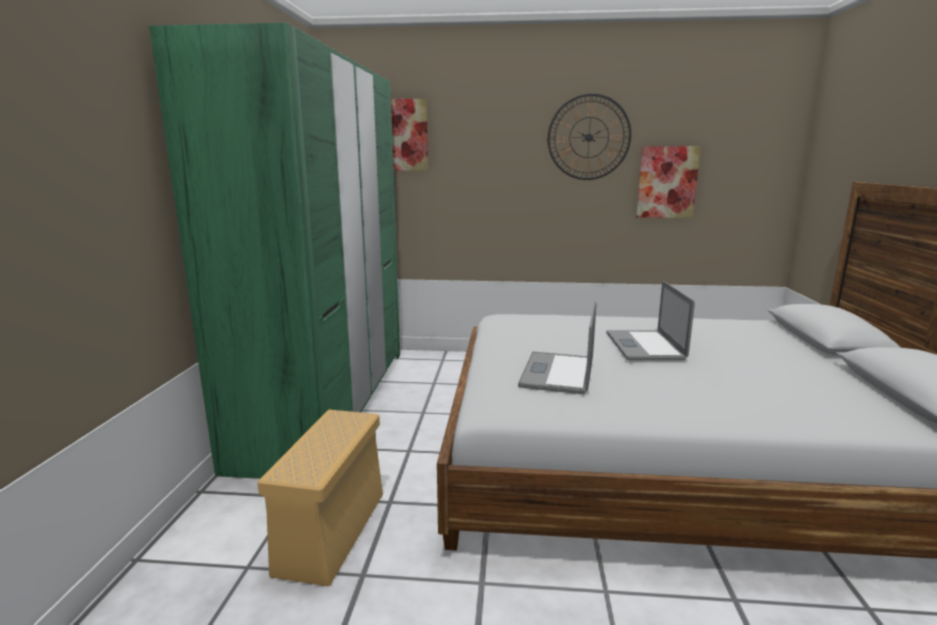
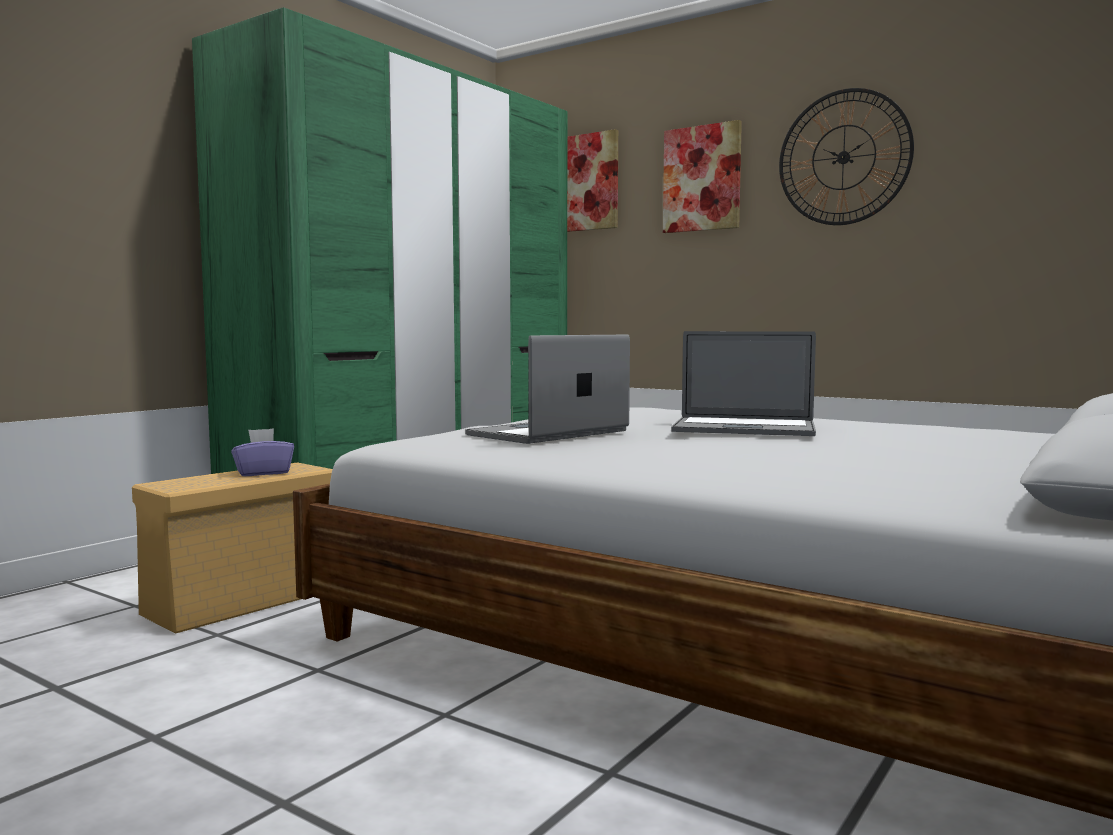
camera: 30 degrees right, 10 degrees down
(335, 433) = (263, 473): none -> purple tissue box
(644, 346) = (744, 428): laptop -> laptop turned 105 degrees counterclockwise
(667, 182) = (983, 219): picture -> picture (702, 178)

